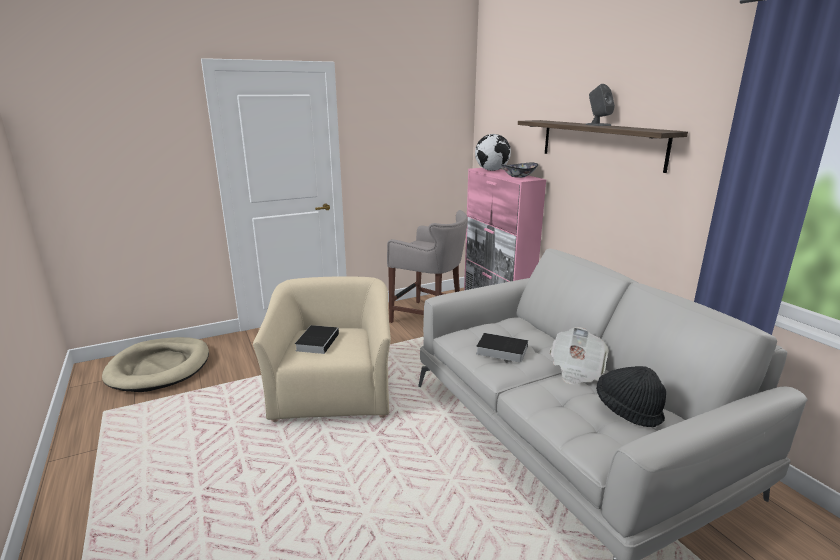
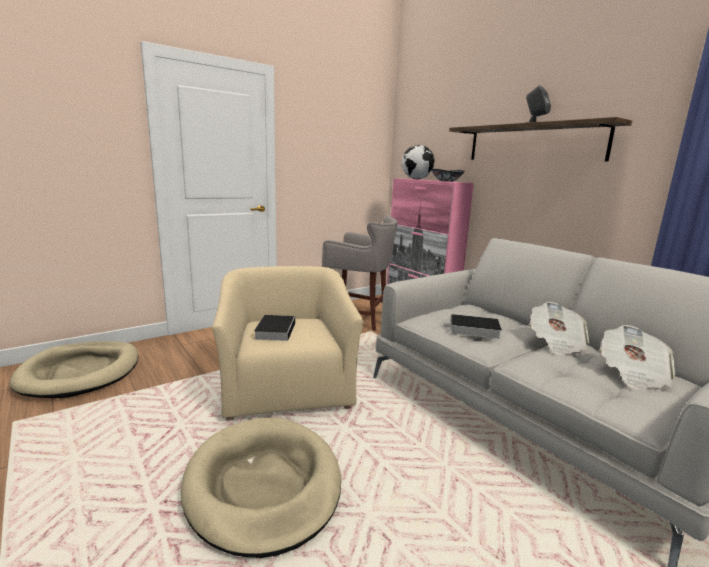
camera: 10 degrees left, 5 degrees down
(287, 482) = (263, 485): none -> beige dog bed
(627, 410) = (632, 374): black hat -> newspaper

